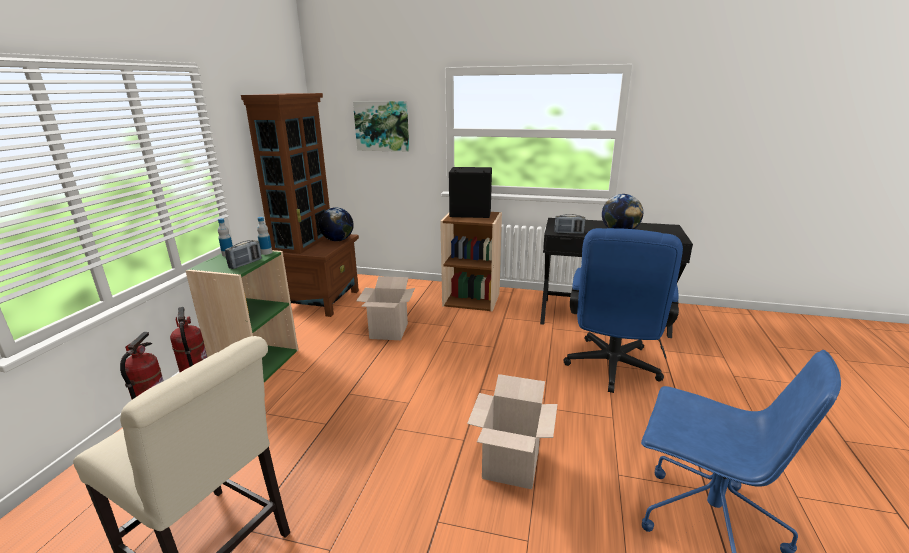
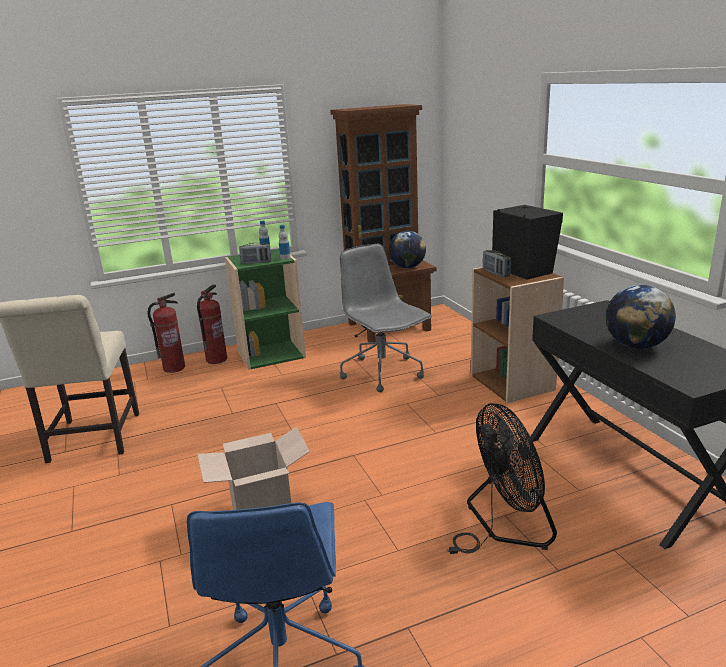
camera: 55 degrees right, 0 degrees up
(382, 126) = (488, 144): picture -> none
(389, 331) = (384, 374): cardboard box -> grey office chair
(568, 233) = (566, 323): radio -> radio (496, 273)
(611, 370) = (497, 520): blue office chair -> black fan

